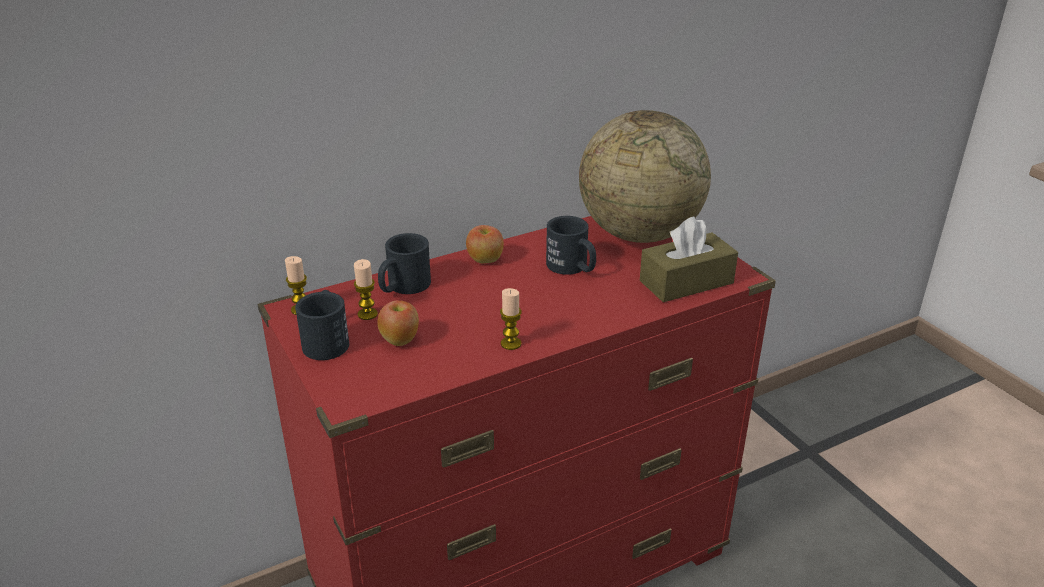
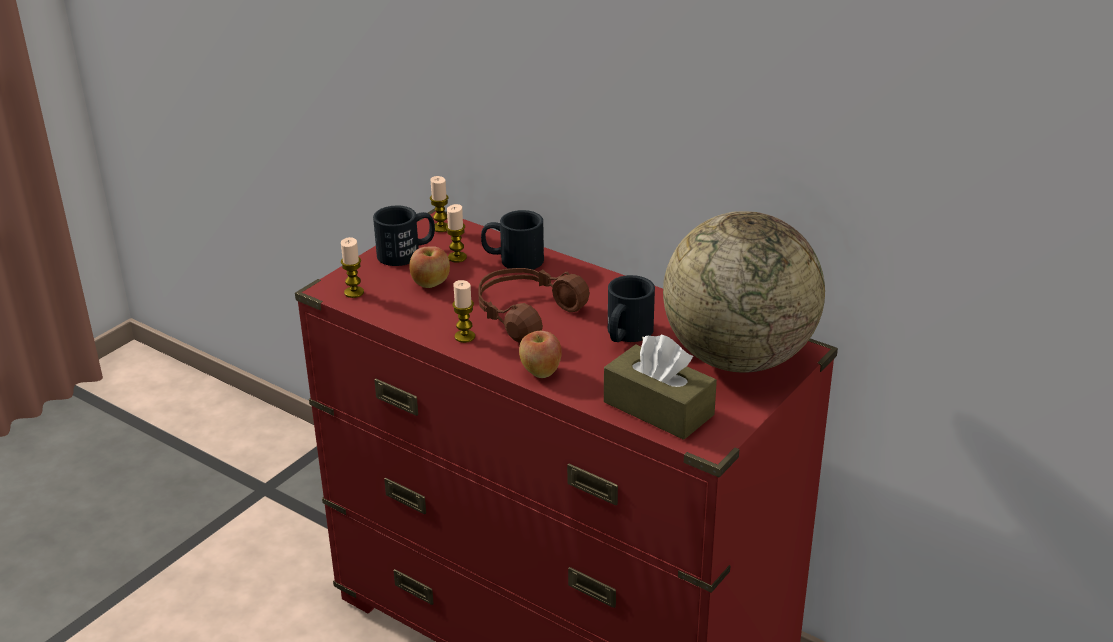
camera: 65 degrees right, 0 degrees up
(369, 389) = (354, 292): none -> candle
(485, 260) = (596, 285): apple -> apple (540, 372)
(499, 304) = (524, 313): none -> brown headphones

